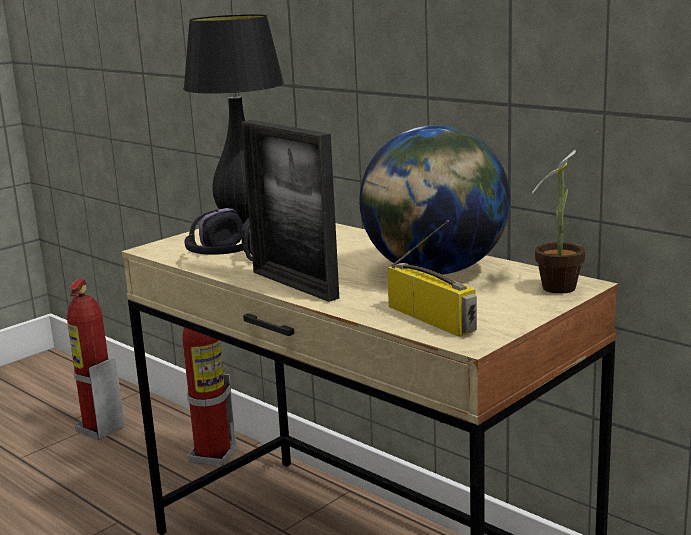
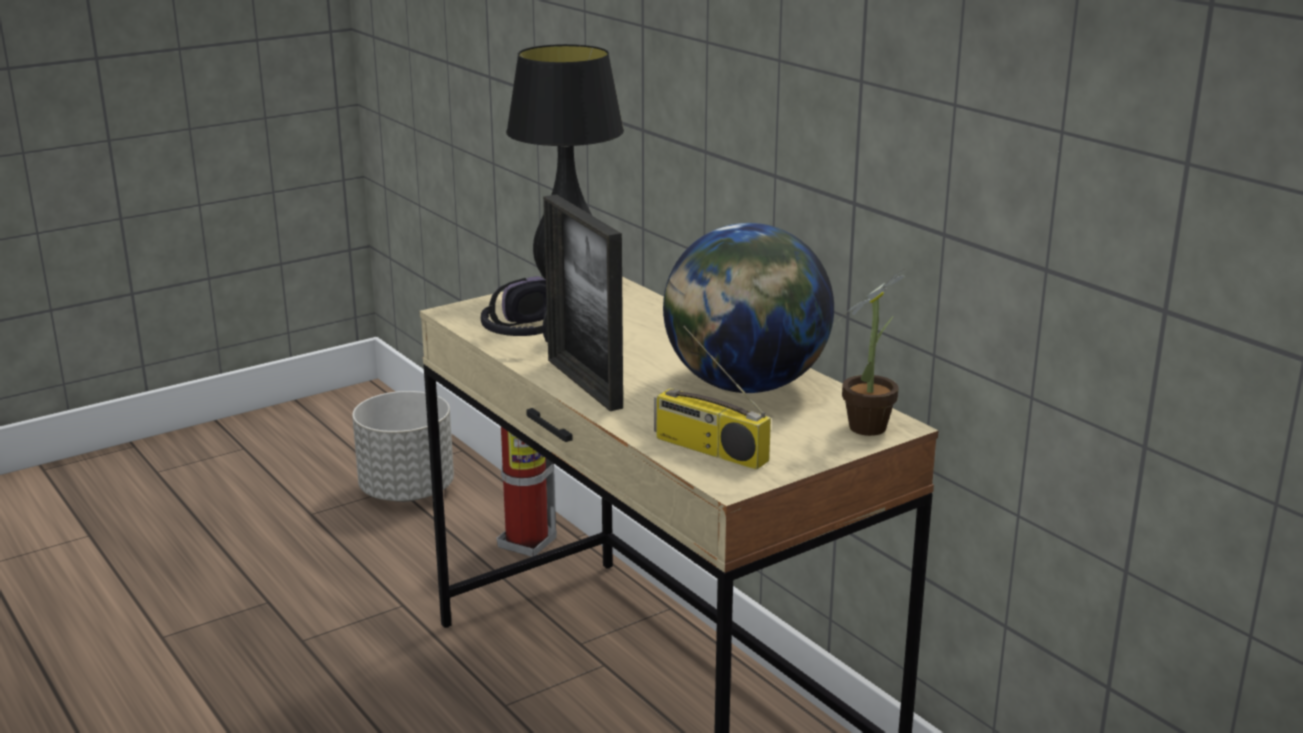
camera: 10 degrees right, 5 degrees up
(99, 429) = (407, 492): fire extinguisher -> grey planter
(433, 319) = (708, 449): radio -> radio turned 150 degrees clockwise

